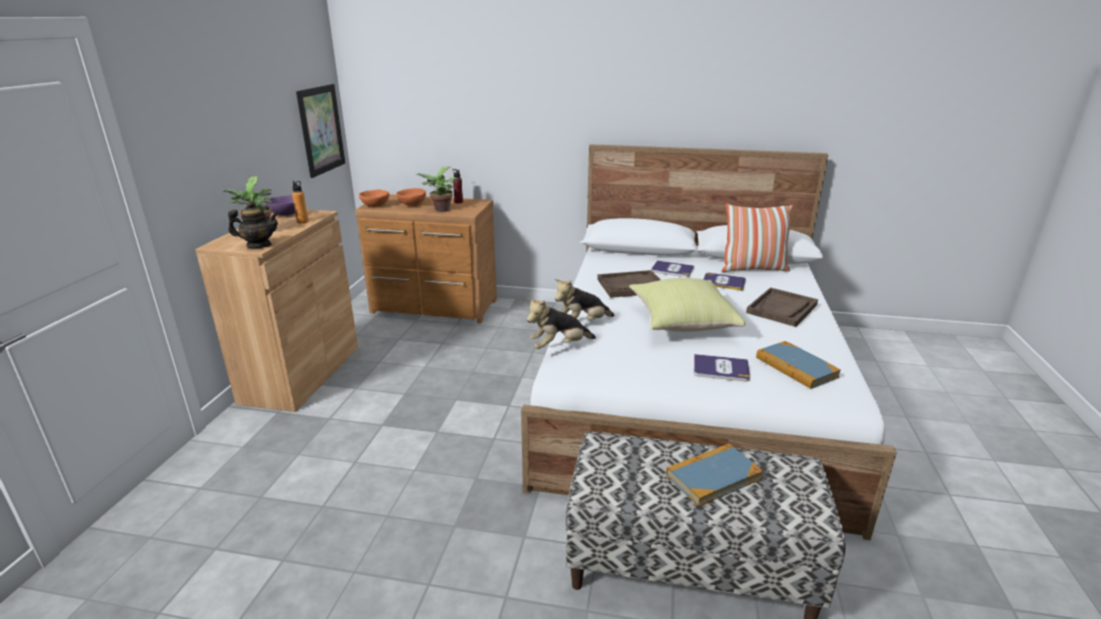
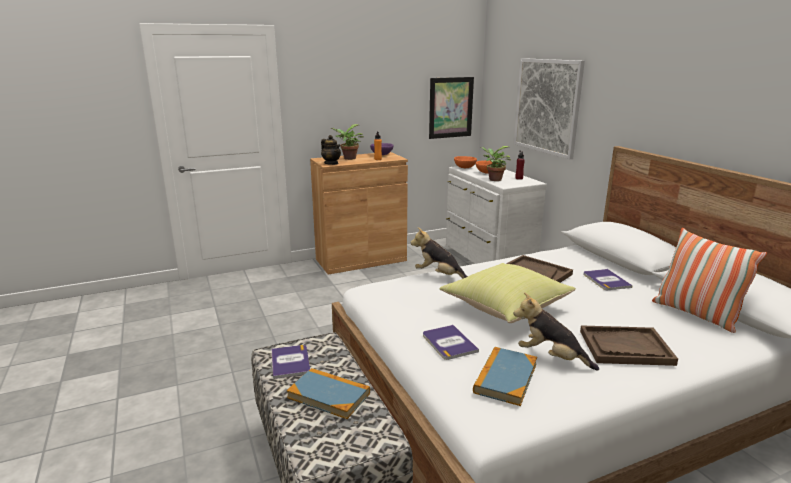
camera: 55 degrees right, 5 degrees down
(434, 308) = (487, 259): brown dresser -> white dresser
(473, 112) = (547, 106): none -> picture
(559, 346) = (390, 277): plush toy -> plush toy (551, 357)
(723, 282) = (629, 307): book -> book (290, 362)

